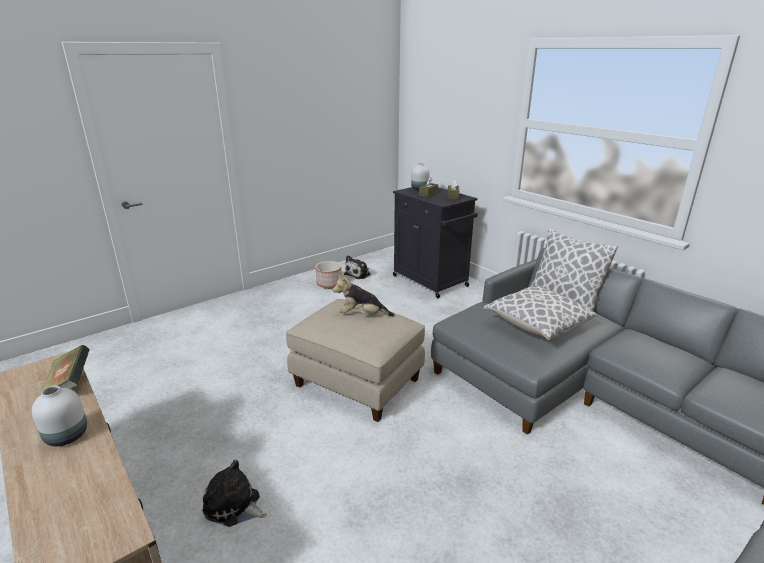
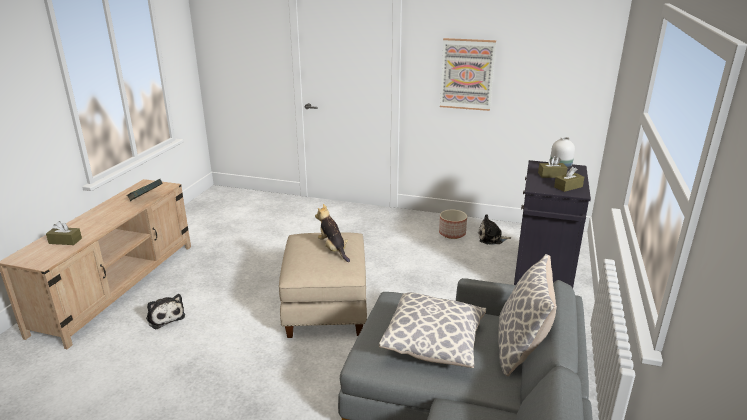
camera: 55 degrees right, 0 degrees up
(68, 435) = (107, 218): white vase -> none
(78, 496) = (65, 241): none -> brown tissue box
(234, 506) = (165, 317): plush toy -> plush toy turned 150 degrees clockwise
(296, 132) = (467, 74): none -> picture

